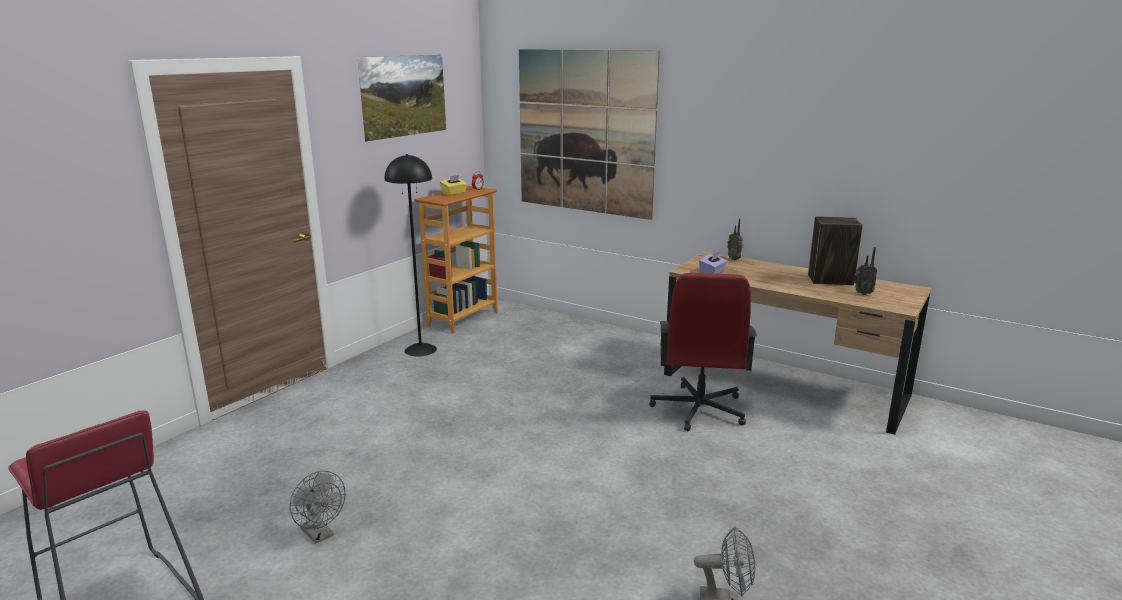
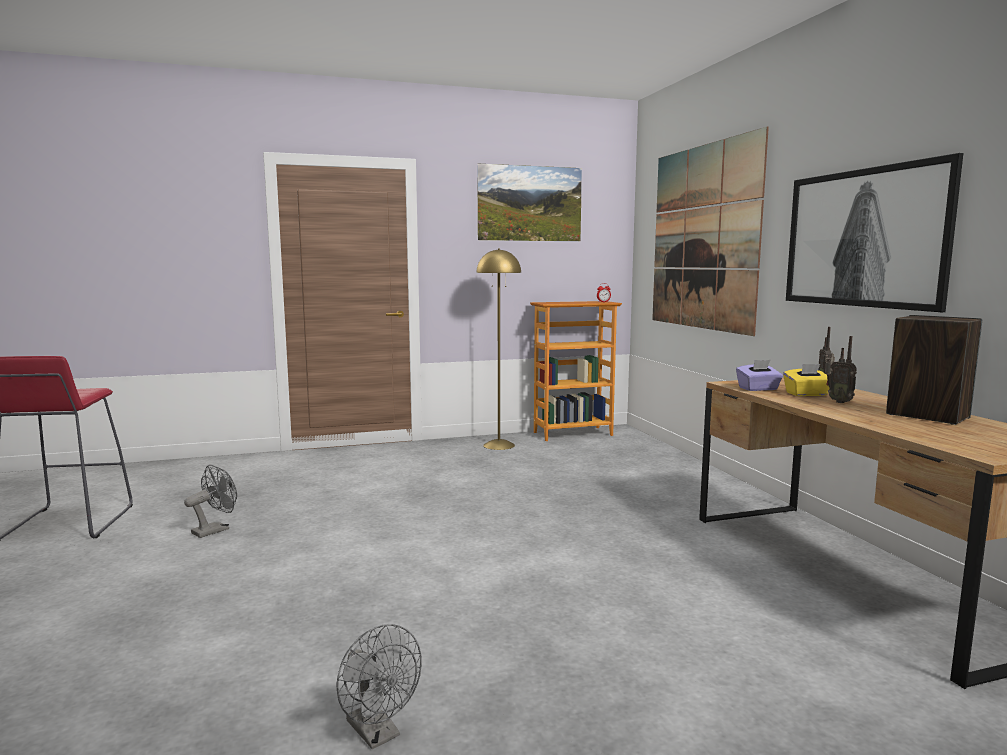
camera: 40 degrees right, 10 degrees down
(320, 534) = (215, 530): grey fan -> grey fan turned 135 degrees counterclockwise
(420, 350) = (498, 445): black floor lamp -> yellow floor lamp
(454, 193) = (573, 302): yellow tissue box -> yellow tissue box (806, 394)
(698, 409) = (684, 559): red office chair -> none
(754, 153) = (862, 238): none -> picture
(862, 293) = (951, 432): radio -> radio (840, 402)

